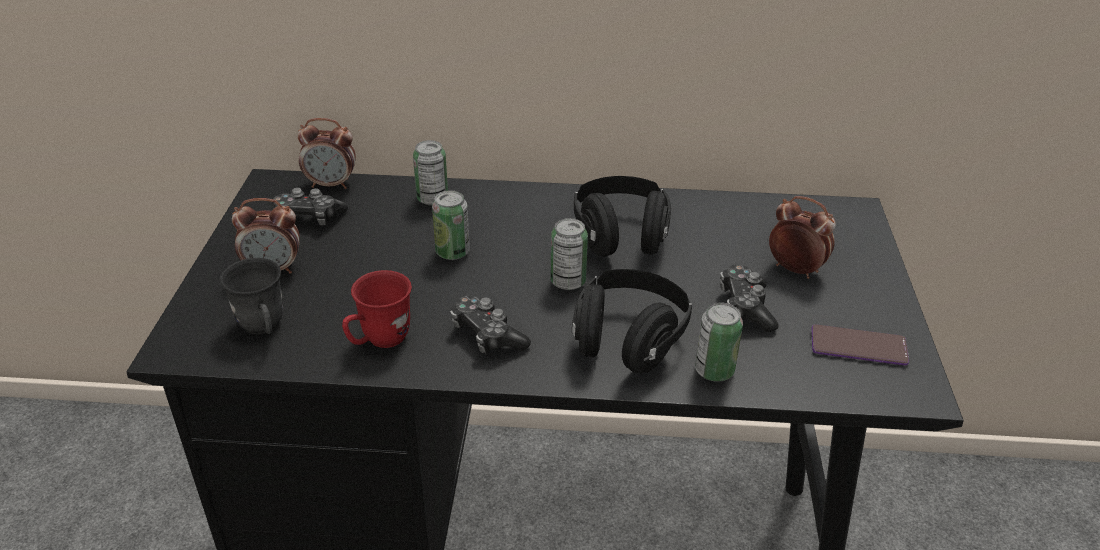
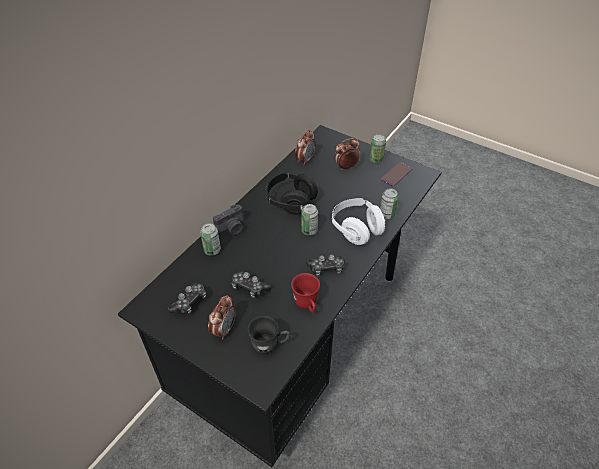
camera: 60 degrees left, 10 degrees up
(331, 184) = (165, 284): alarm clock -> alarm clock (305, 160)
(452, 252) = (261, 258): can -> can (376, 159)
(496, 199) = (232, 228): none -> camera
(628, 340) = (356, 229): black headphones -> white headphones
(745, 307) = (358, 190): game controller -> game controller (250, 288)

